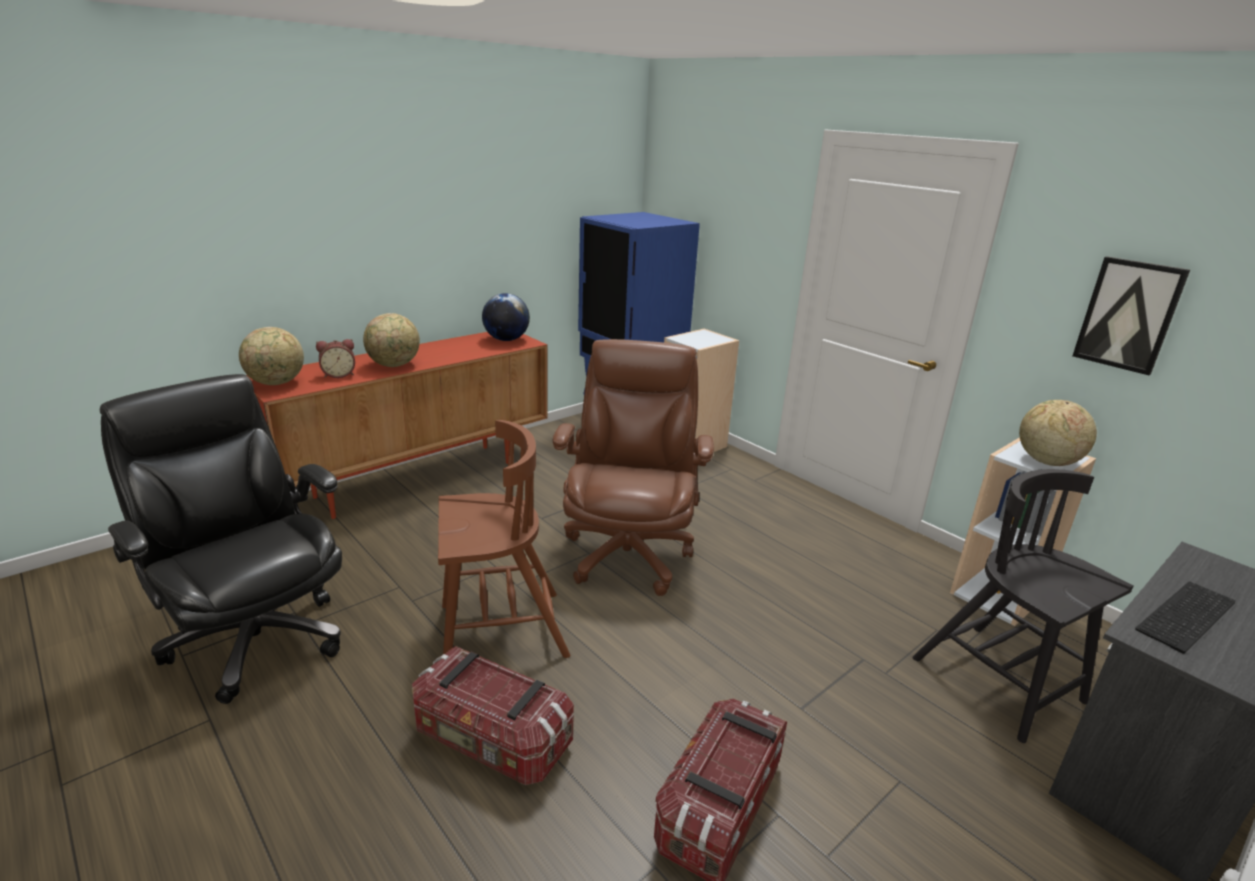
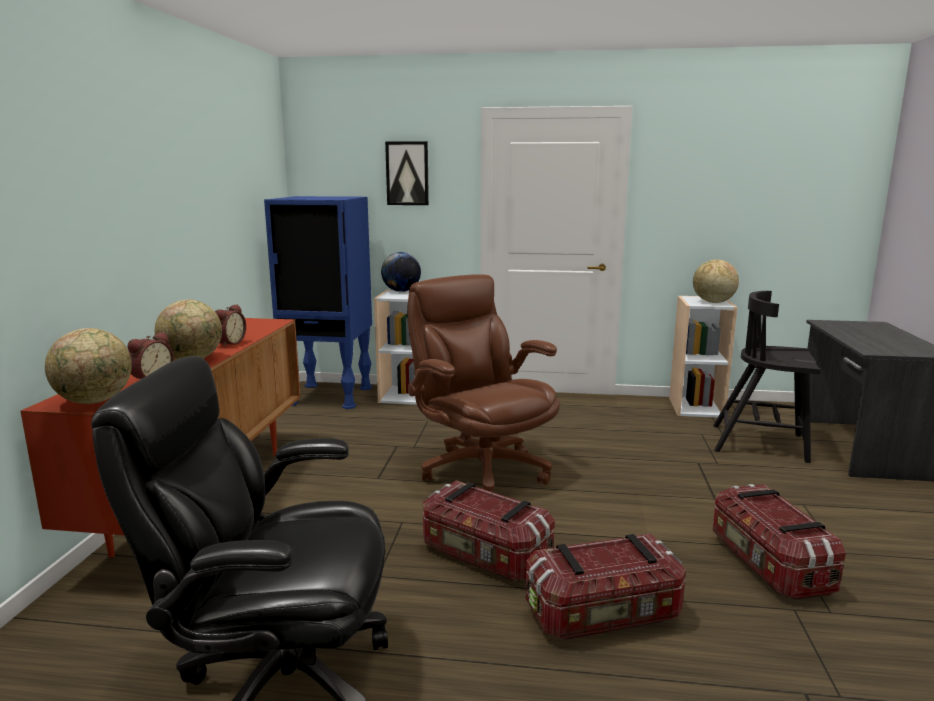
camera: 40 degrees left, 10 degrees down
(449, 356) = (228, 343): none -> alarm clock
(499, 630) = (484, 556): brown chair -> storage box
(506, 340) = (250, 324): globe -> globe (401, 291)
(1128, 315) = (721, 203): picture -> picture (407, 173)
(1188, 618) = (868, 341): keyboard -> none

